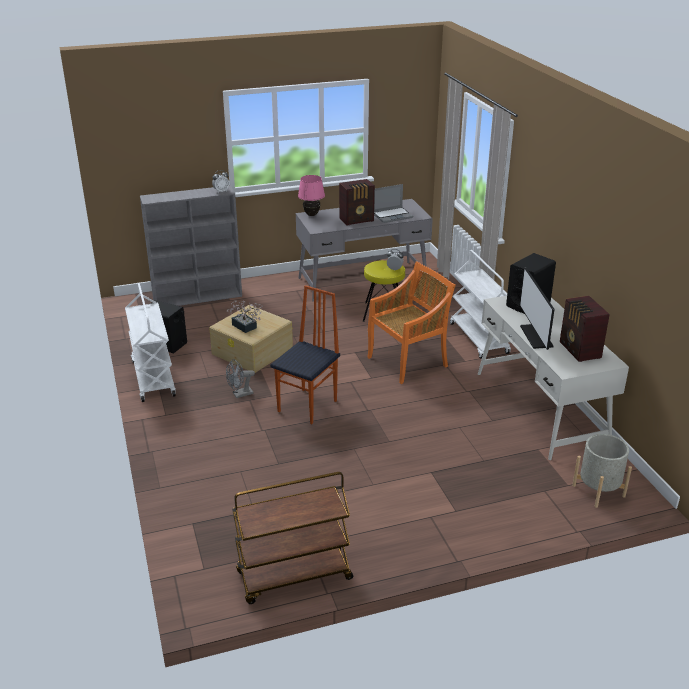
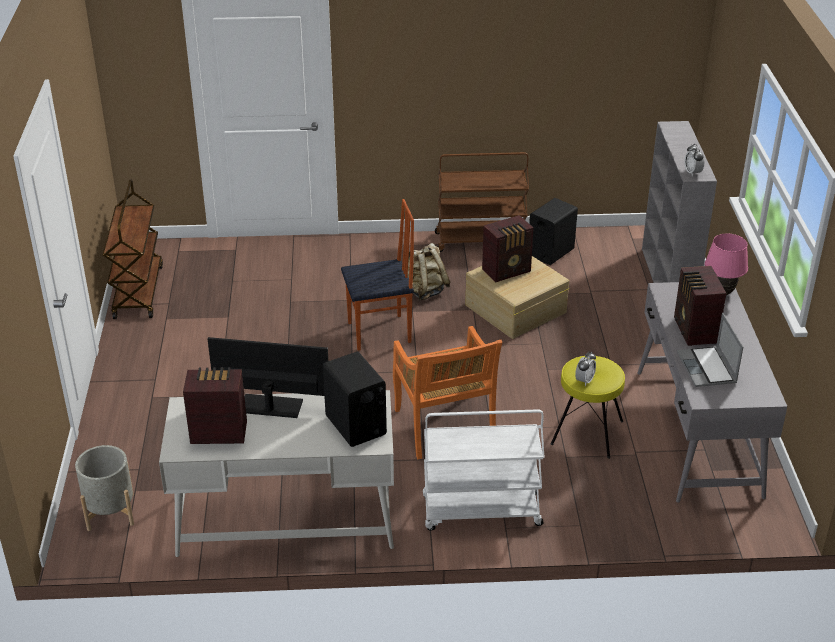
camera: 105 degrees right, 5 degrees up
(152, 378) = (481, 240): white cart -> brown cart
(240, 394) = (424, 291): grey fan -> beige backpack
(246, 327) = (507, 271): potted plant -> radio
(308, 406) = (380, 333): chair -> chair turned 60 degrees counterclockwise

